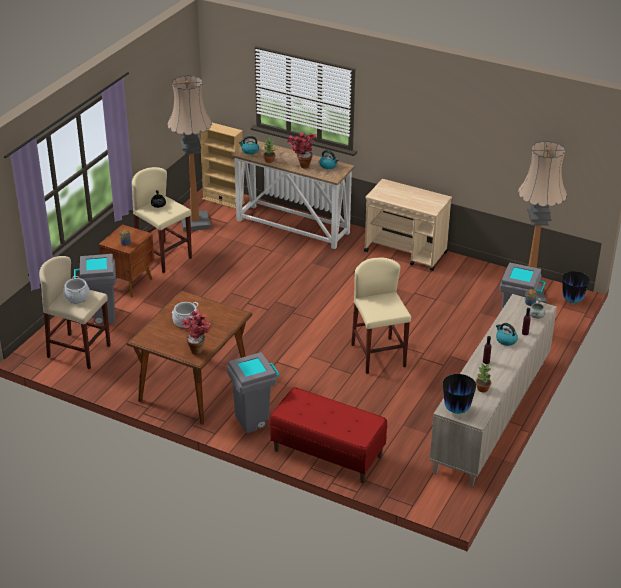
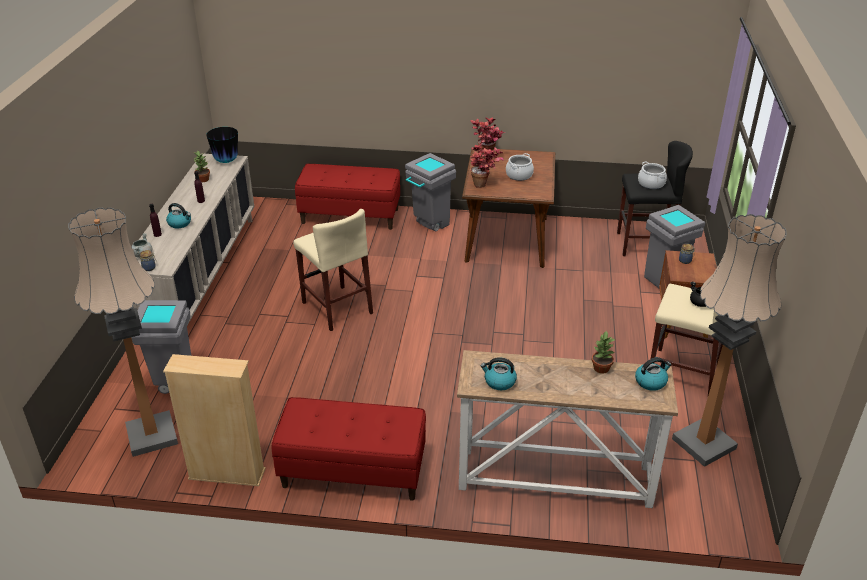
camera: 160 degrees right, 0 degrees up
(79, 351) = (645, 244): beige stool -> black stool
(223, 201) = (707, 505): beige bookcase -> beige bookcase (227, 474)
(301, 165) = (543, 371): potted plant -> potted plant (484, 185)
(406, 252) = (353, 472): beige cart -> red bench
(572, 300) = (84, 445): vase -> none

